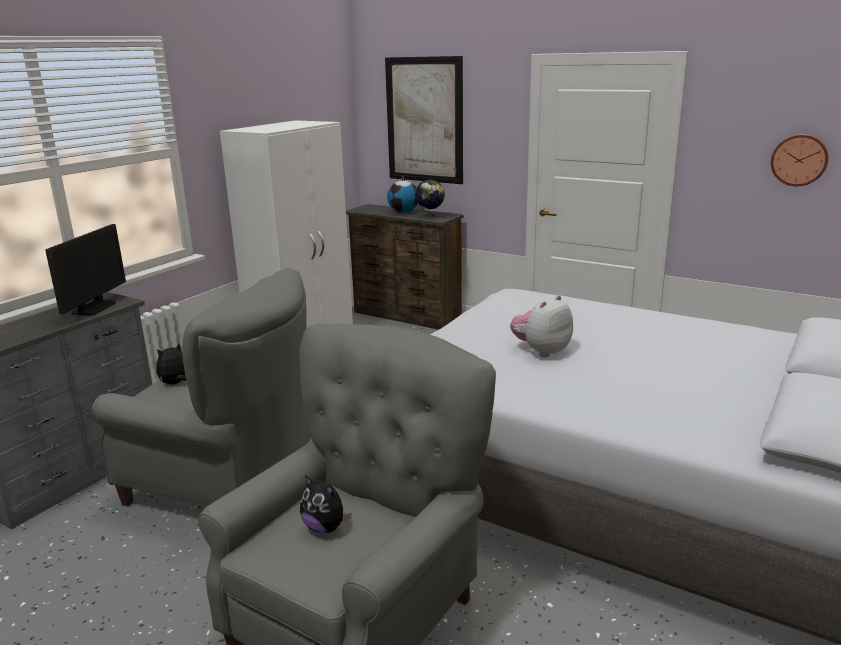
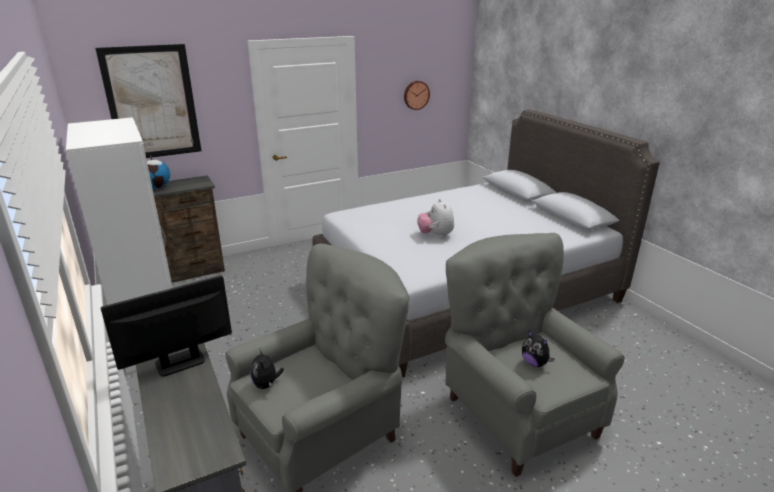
camera: 60 degrees left, 5 degrees up
(94, 308) = (180, 362): monitor -> monitor turned 75 degrees counterclockwise
(325, 528) = (535, 363): plush toy -> plush toy turned 75 degrees clockwise
(430, 217) = (191, 184): globe -> none

